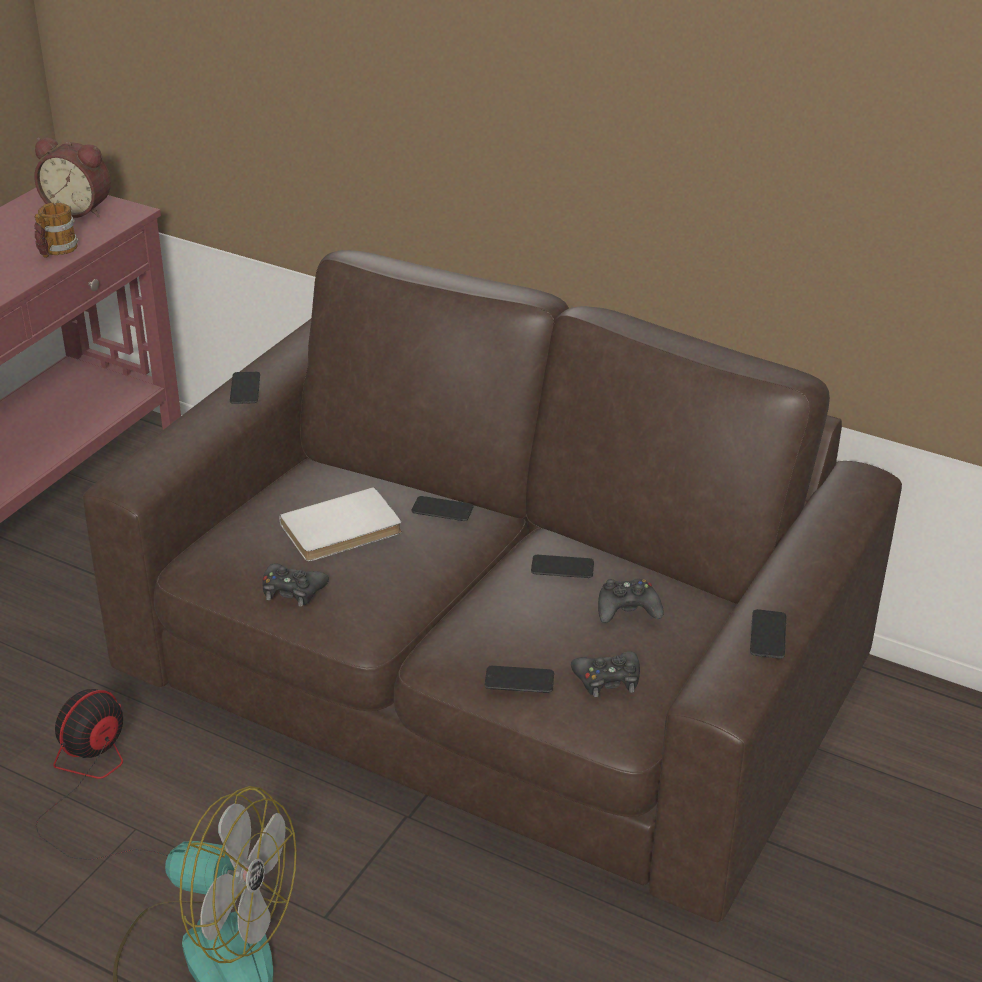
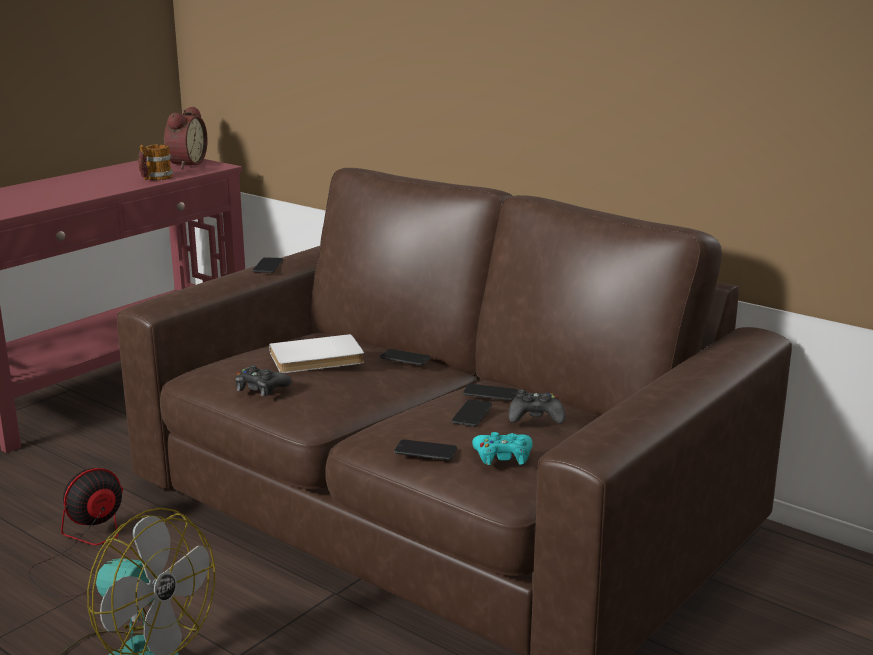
camera: 10 degrees right, 15 degrees down
(79, 209) = (185, 164): alarm clock -> alarm clock turned 105 degrees counterclockwise
(607, 680) = (503, 456): black game controller -> turquoise game controller
(768, 635) = (644, 414): phone -> phone (472, 414)

